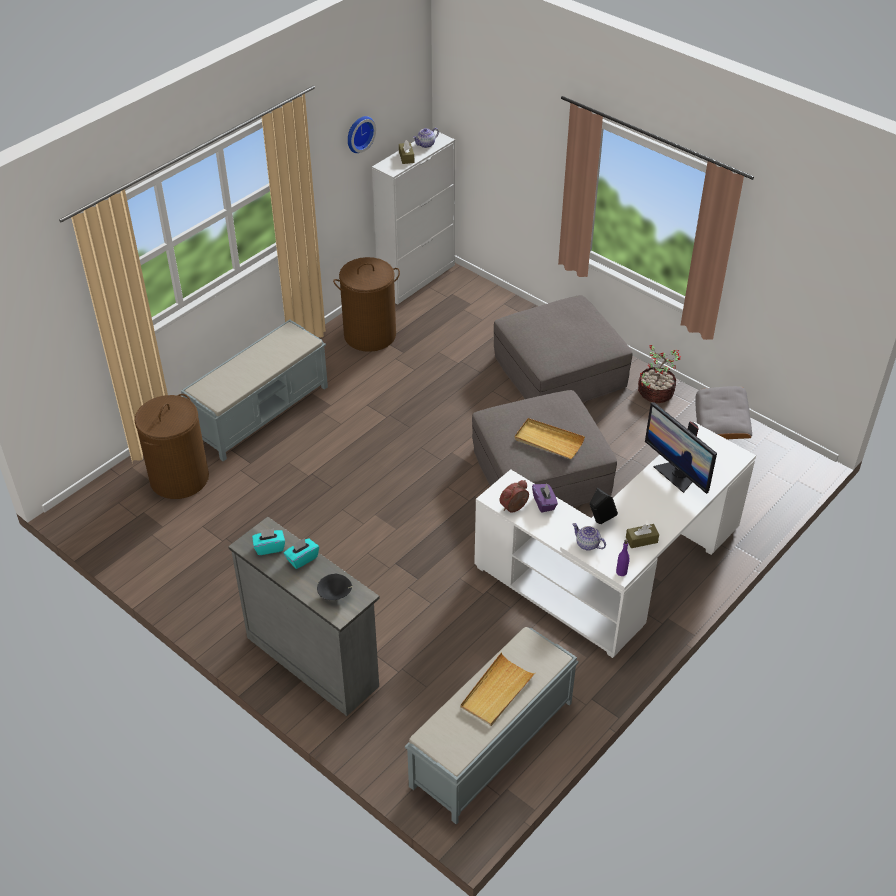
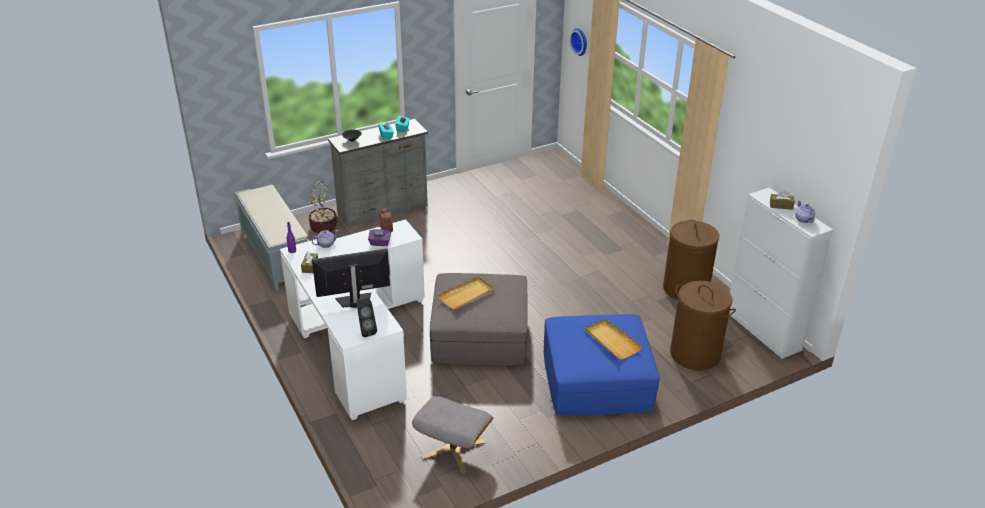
camera: 110 degrees right, 10 degrees down
(179, 478) = (560, 189): brown laundry basket -> brown laundry basket (695, 354)
(261, 411) = (612, 226): grey bench -> none
(358, 133) = (773, 149): wall clock -> wall clock (580, 41)
(496, 692) = (272, 215): beige tray -> beige tray (612, 341)
(560, 371) = (597, 381): grey ottoman -> blue ottoman
(599, 522) = (340, 254): black speaker -> black speaker (366, 330)
(654, 393) = (540, 432): potted plant -> potted plant (323, 226)

